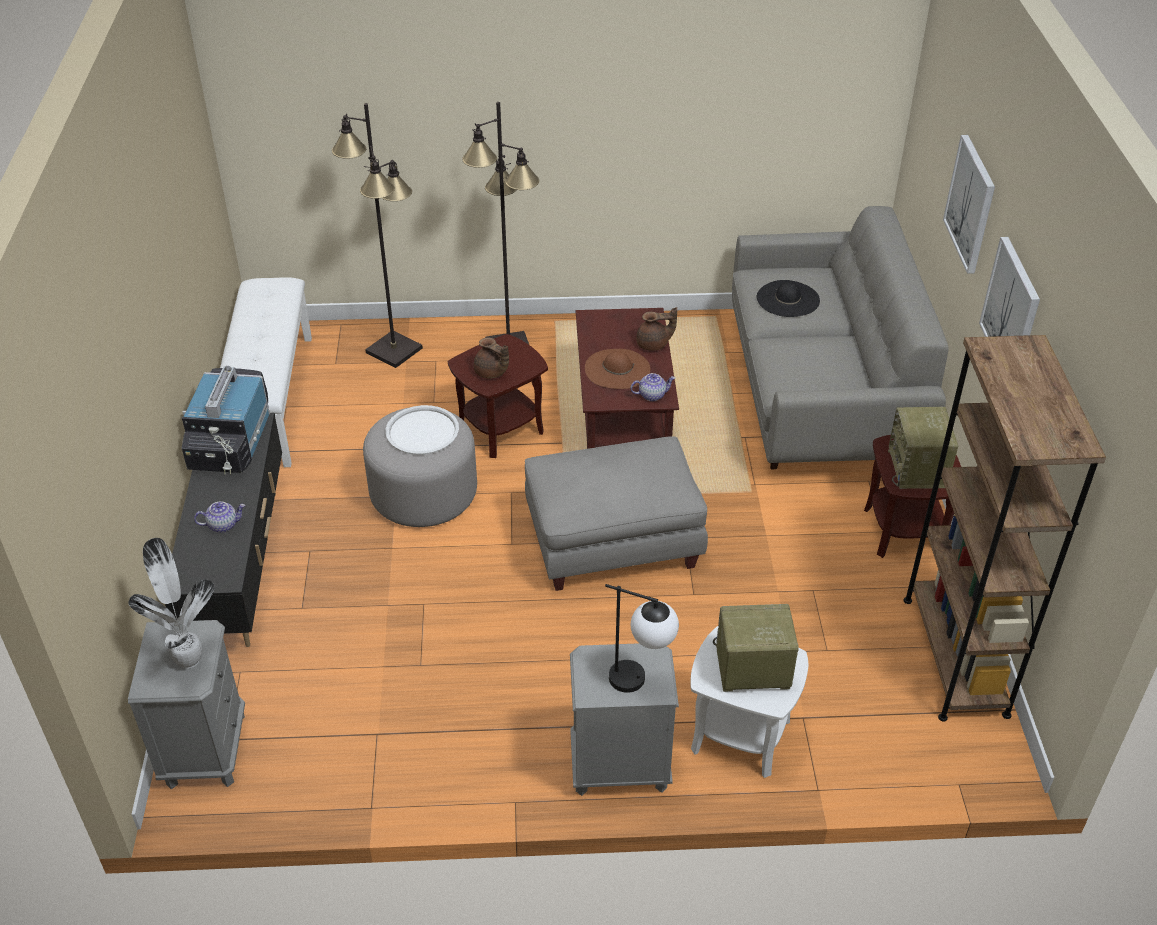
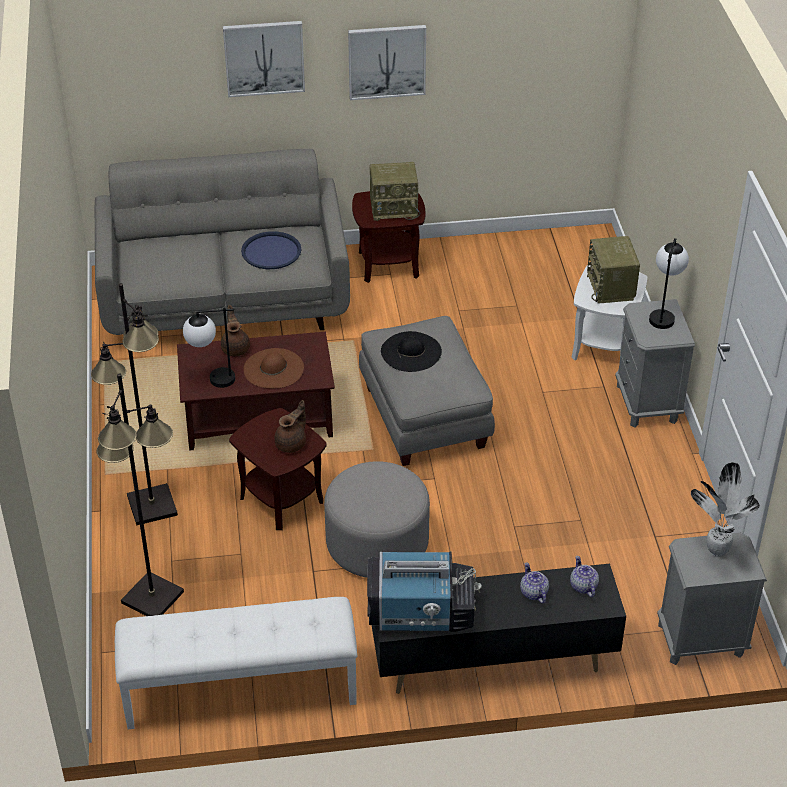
camera: 95 degrees left, 0 degrees up
(422, 431) = (370, 490): white tray -> none
(604, 328) = (211, 380): none -> table lamp
(652, 395) = (309, 346): teapot -> teapot (583, 586)
(788, 299) = (177, 263): black hat -> black hat (411, 352)
(812, 363) = (271, 251): none -> blue tray
(955, 655) = (509, 249): brown bookcase -> none

